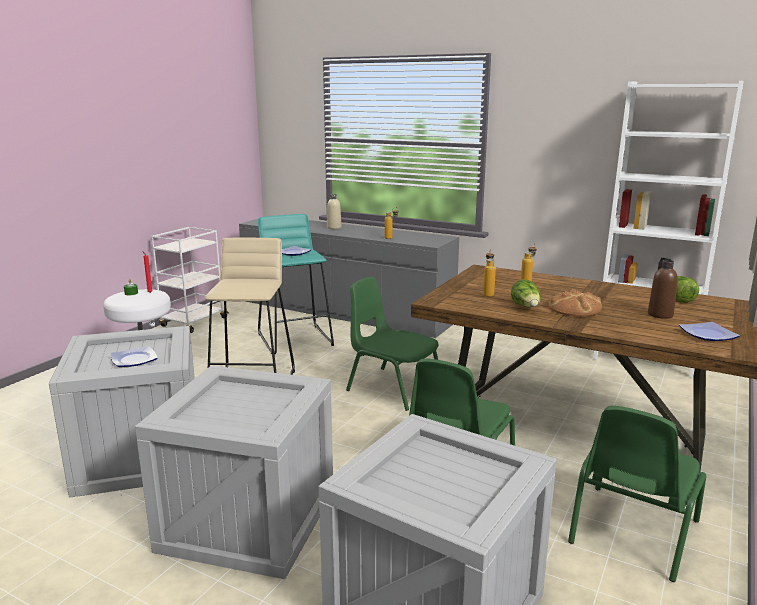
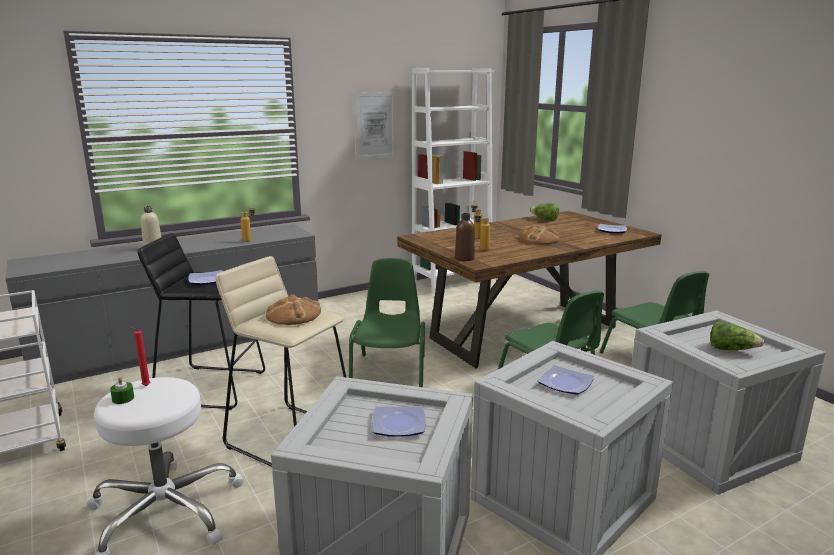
camera: 60 degrees left, 0 degrees up
(246, 402) = (565, 383): none -> plate
(250, 284) = (293, 315): none -> bread
(296, 339) = (211, 387): turquoise stool -> black stool
(393, 387) = (390, 371): green chair -> green chair turned 120 degrees clockwise
(526, 307) = (523, 247): lettuce -> lettuce (731, 349)
(577, 149) = (375, 125): none -> picture
(660, 315) = (570, 229): brown bottle -> brown bottle (464, 258)

